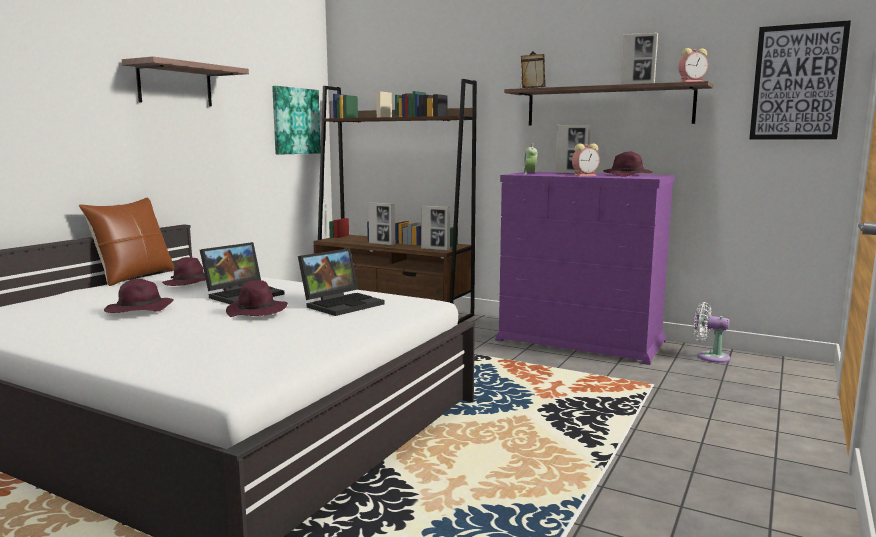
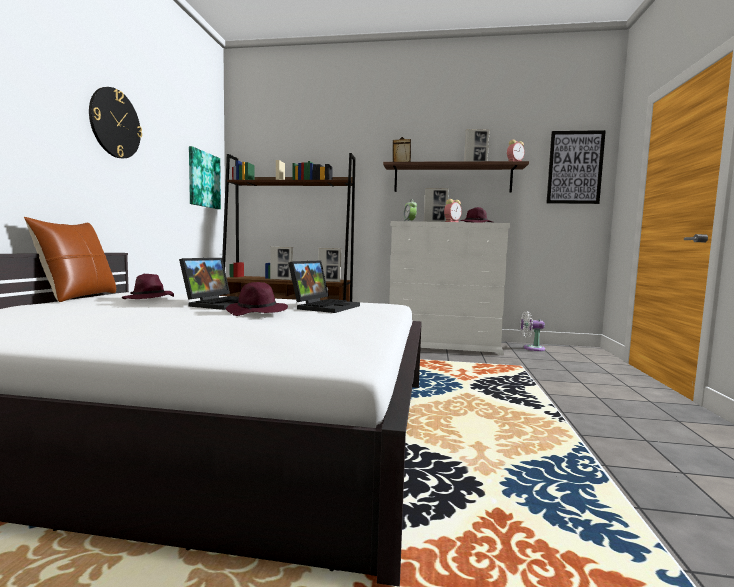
camera: 20 degrees left, 5 degrees down
(139, 310) = (126, 315): purple hat -> none
(175, 85) = (115, 123): shelf -> wall clock
(581, 340) = (442, 344): purple dresser -> white dresser

